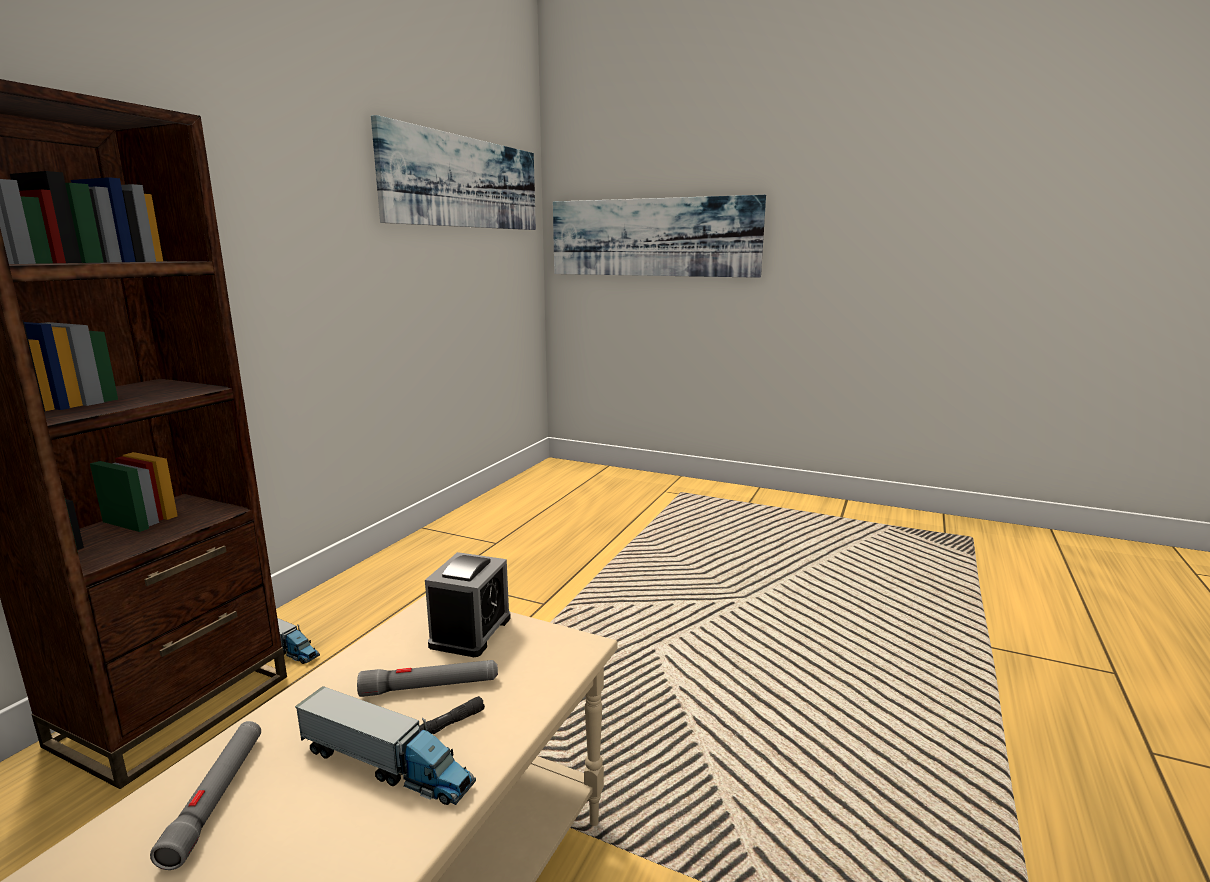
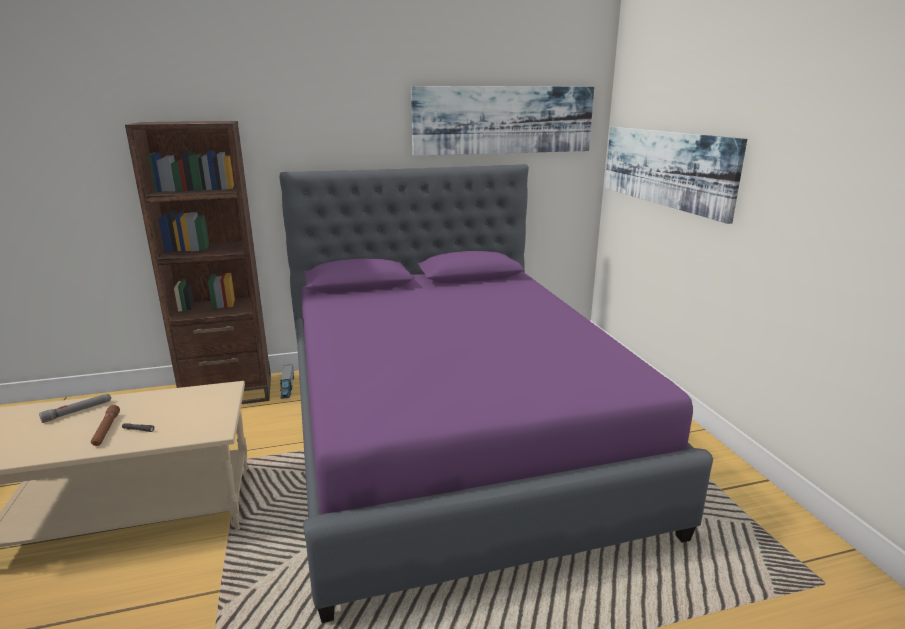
camera: 50 degrees right, 5 degrees up
(386, 766) = (106, 430): toy truck -> brown flashlight
(430, 686) = (162, 415): grey flashlight -> none
(470, 631) = (212, 404): alarm clock -> none
(611, 584) = (453, 437): none -> purple bed

